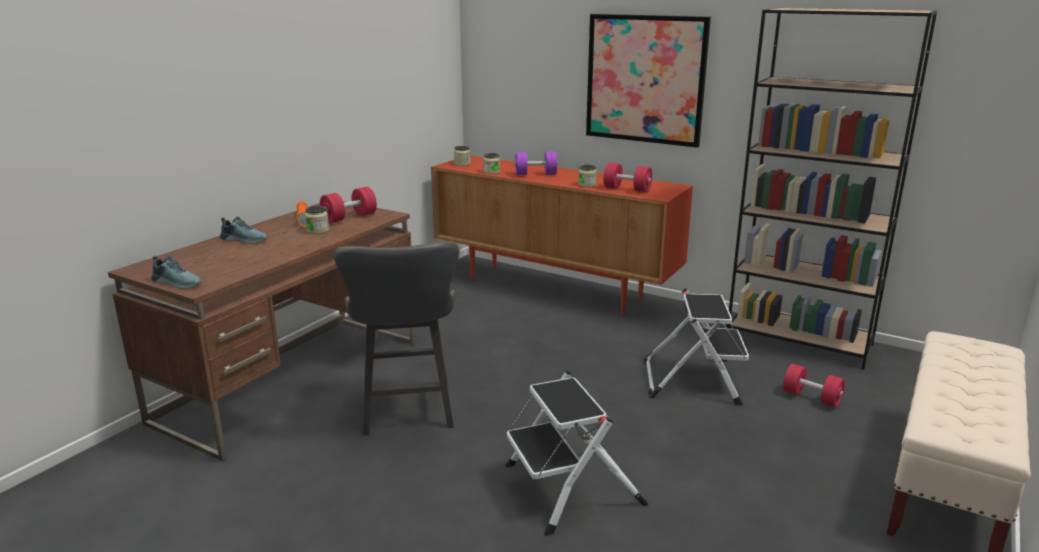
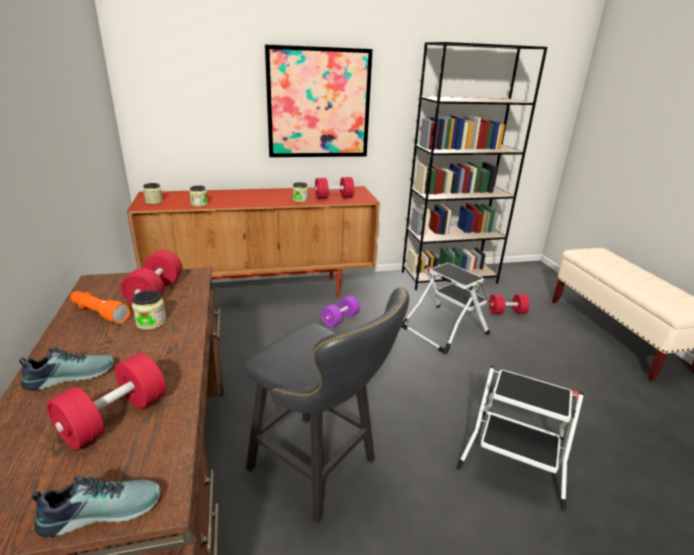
camera: 45 degrees left, 5 degrees up
(232, 260) = (114, 418): none -> red dumbbell
(535, 174) = (241, 199): purple dumbbell -> purple dumbbell (340, 319)

